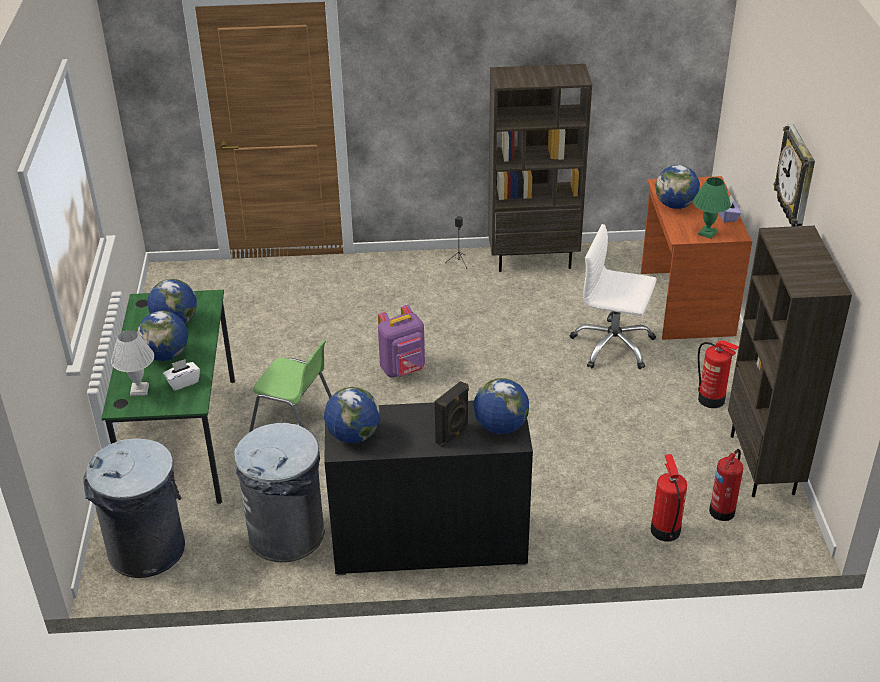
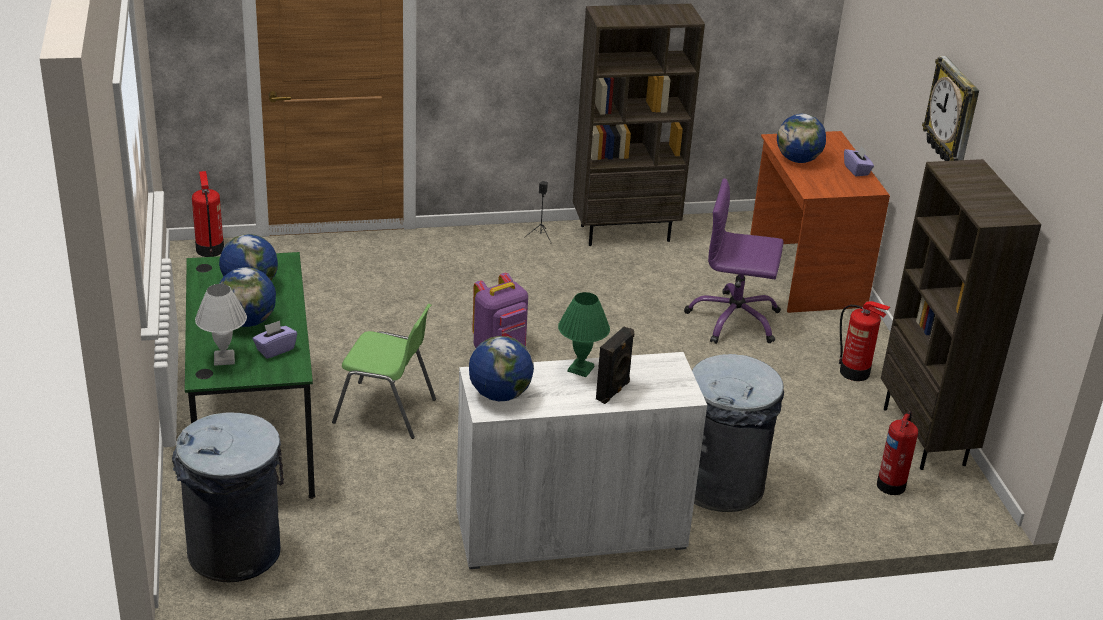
camera: 10 degrees left, 5 degrees down
(183, 382) = (275, 349): white tissue box -> purple tissue box
(287, 534) = (401, 528): grey trash can -> grey trash can (722, 485)
(429, 542) = (570, 530): black cabinet -> white cabinet
(500, 427) = (665, 381): globe -> none
(612, 346) = (734, 320): white office chair -> purple office chair
(665, 529) = (833, 506): fire extinguisher -> fire extinguisher (210, 249)
(707, 233) = (840, 187): green table lamp -> green table lamp (581, 369)

